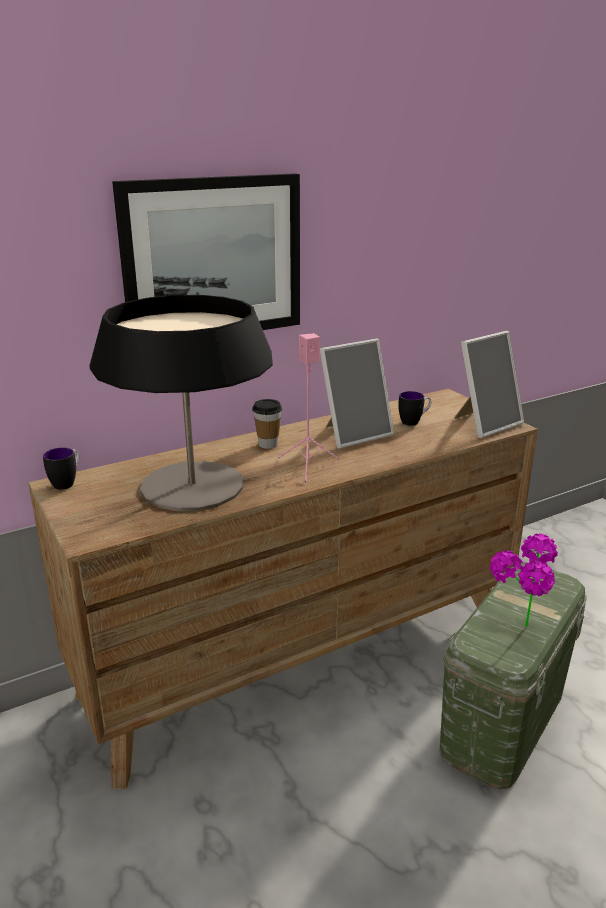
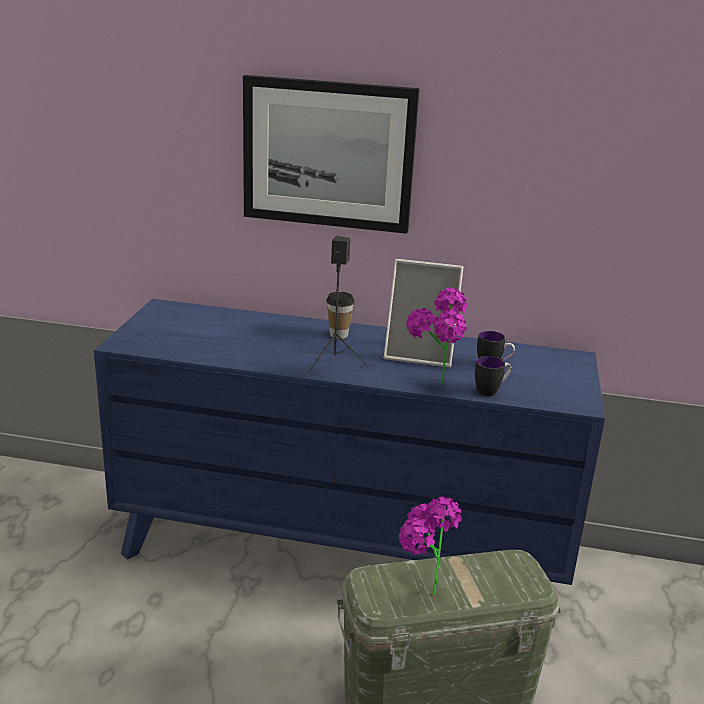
camera: 40 degrees right, 0 degrees up
(67, 483) = (170, 307): mug -> mug (491, 391)
(192, 486) = (234, 340): table lamp -> none
(303, 656) = (342, 552): brown dresser -> blue dresser
(308, 467) = (334, 361): pink speaker -> black speaker
(411, 454) = (434, 386): none -> potted plant
(485, 424) = (558, 393): picture frame -> none

